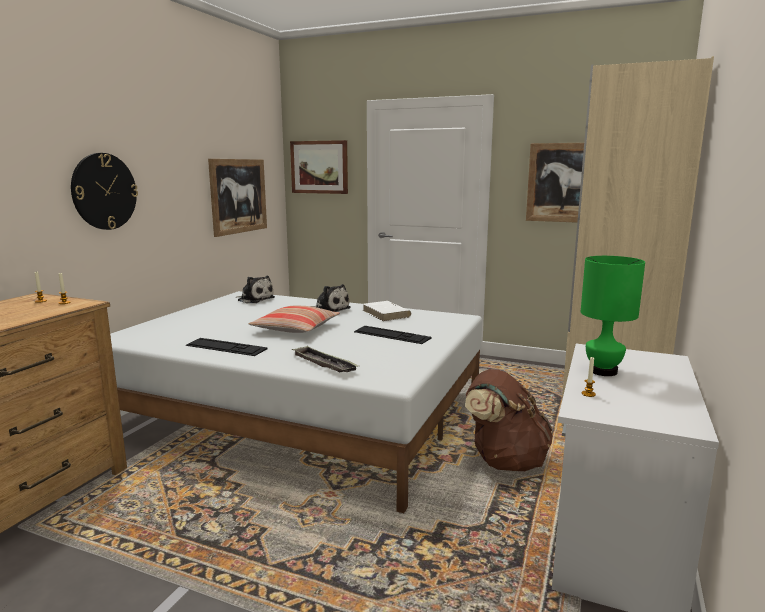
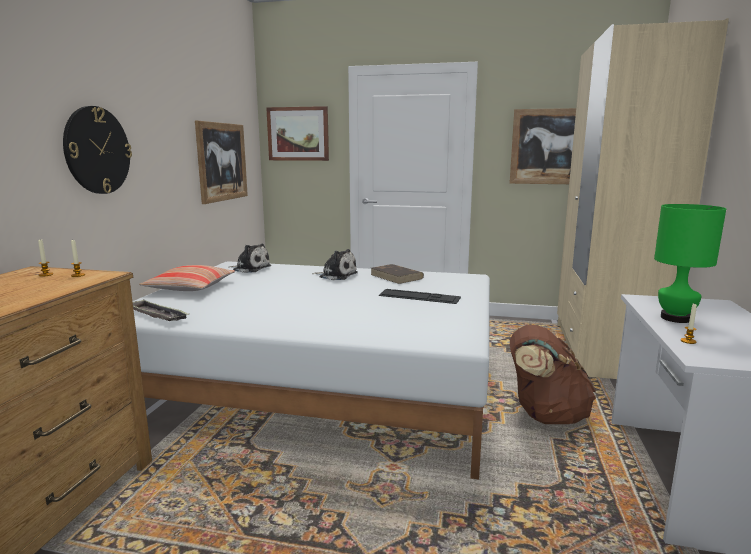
camera: 10 degrees left, 0 degrees up
(226, 347) = (255, 318): keyboard -> none
(296, 328) = (316, 295): pillow -> pillow (190, 287)
(324, 364) = (374, 329): tray -> tray (157, 315)
(386, 313) = (396, 276): white book -> brown book

